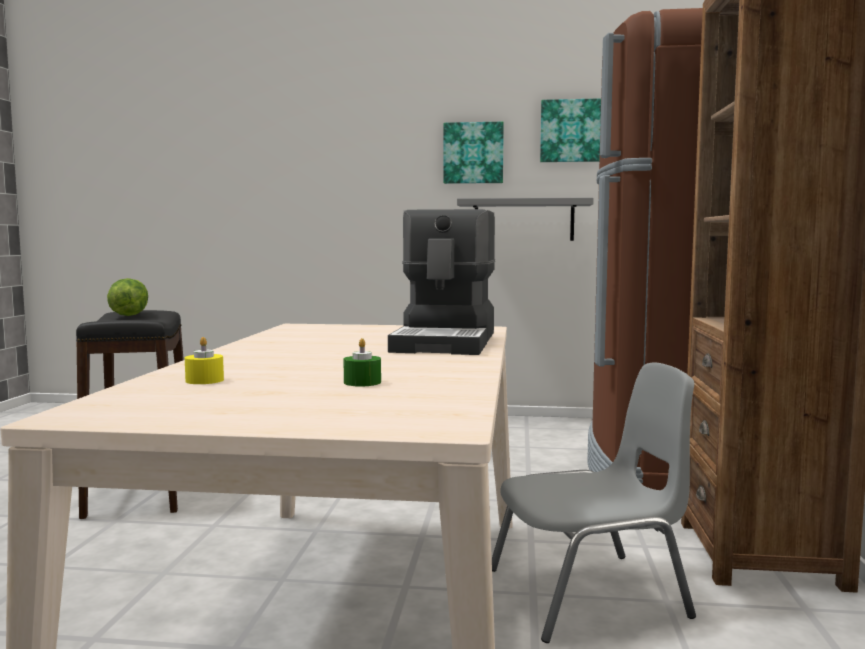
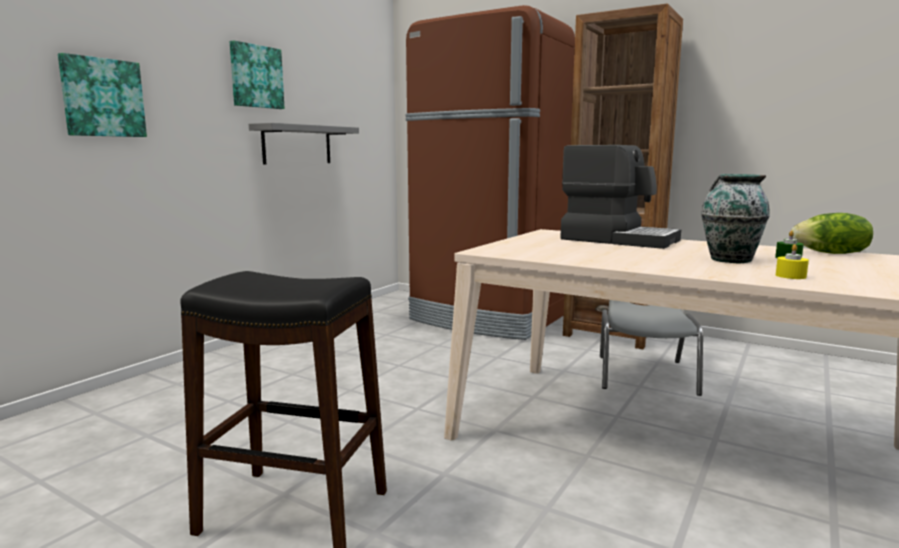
camera: 65 degrees left, 5 degrees up
(128, 315) = (267, 282): lettuce -> lettuce (831, 253)
(316, 367) = (729, 260): none -> vase
(571, 131) = (322, 67): picture -> picture (102, 98)

